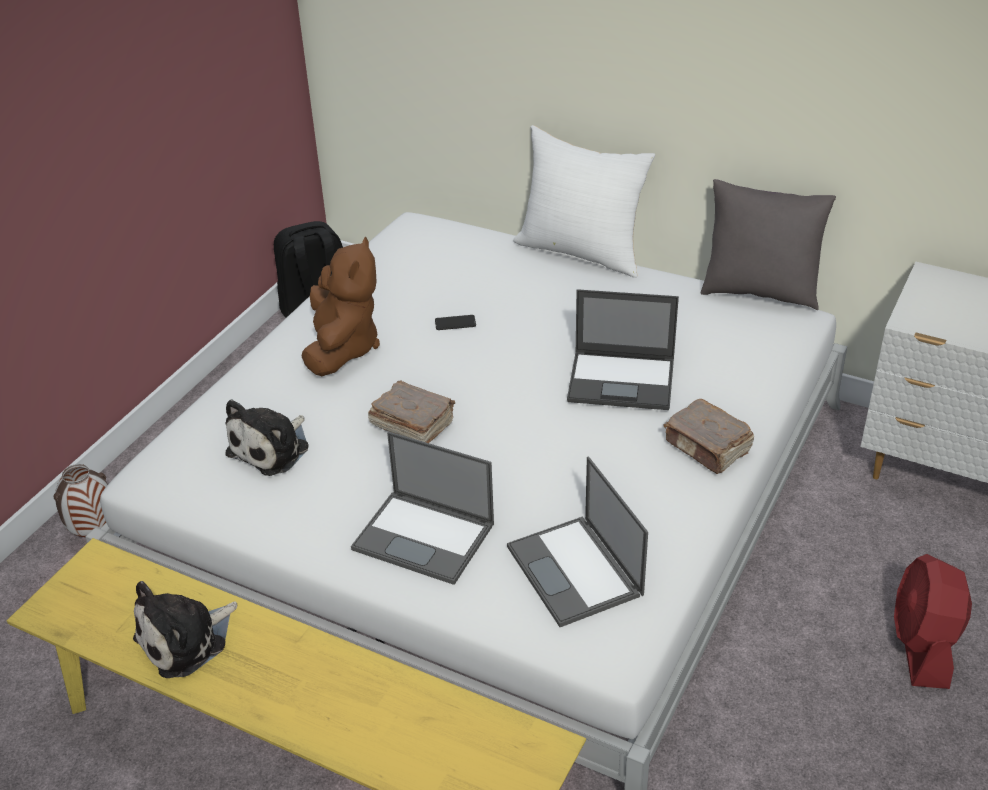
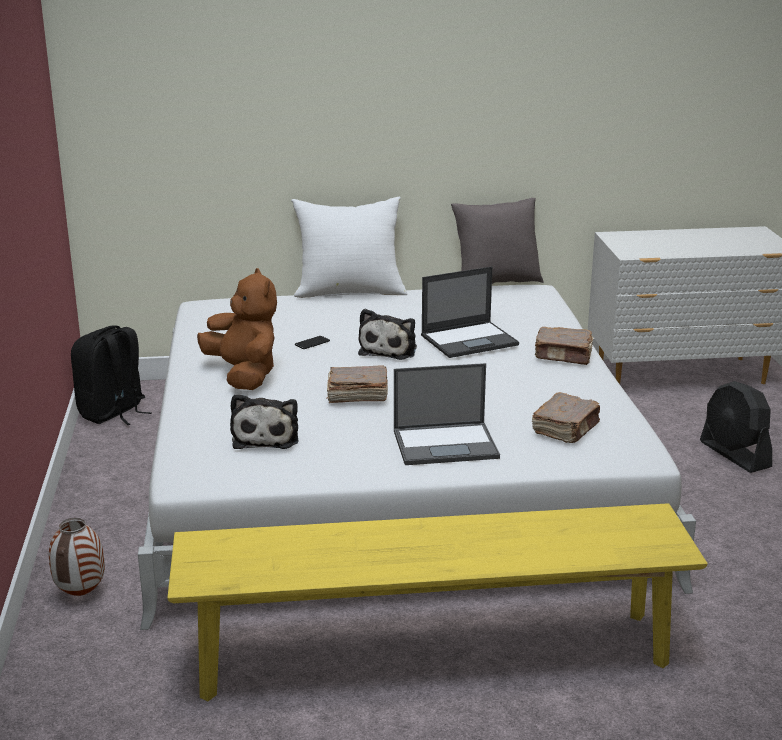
camera: 35 degrees left, 15 degrees down
(186, 640) = (337, 555): plush toy -> plush toy (389, 349)
(576, 571) = (566, 429): laptop -> brown book
(922, 646) = (734, 454): red fan -> black fan

